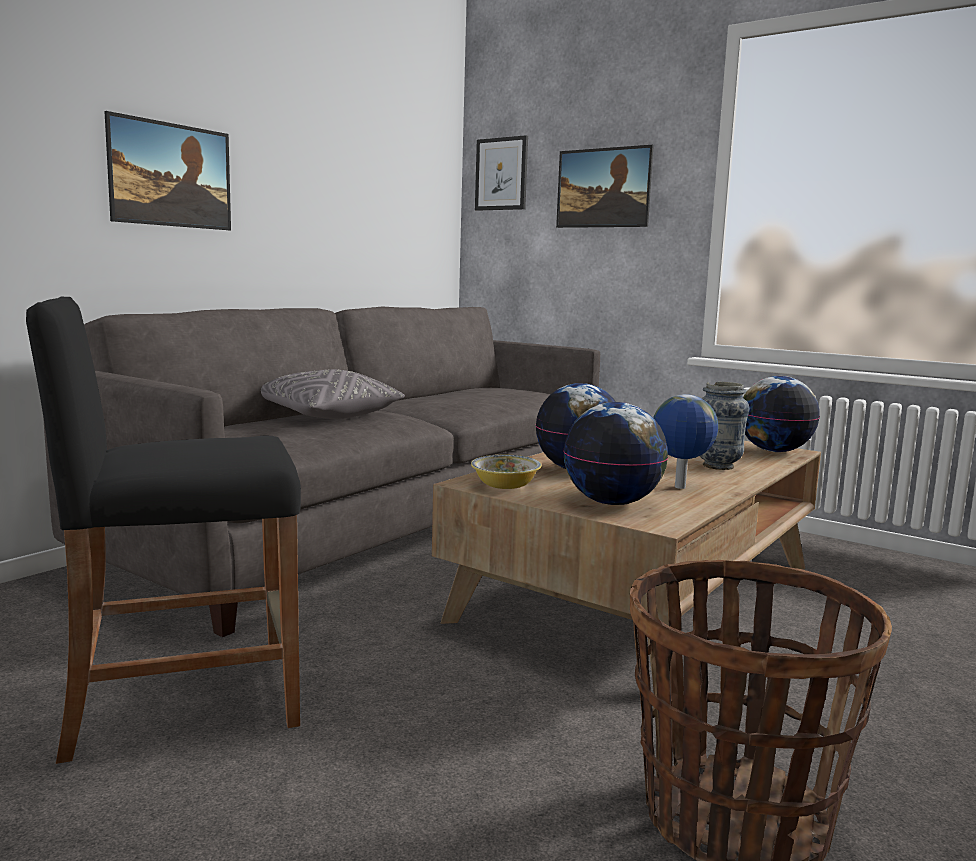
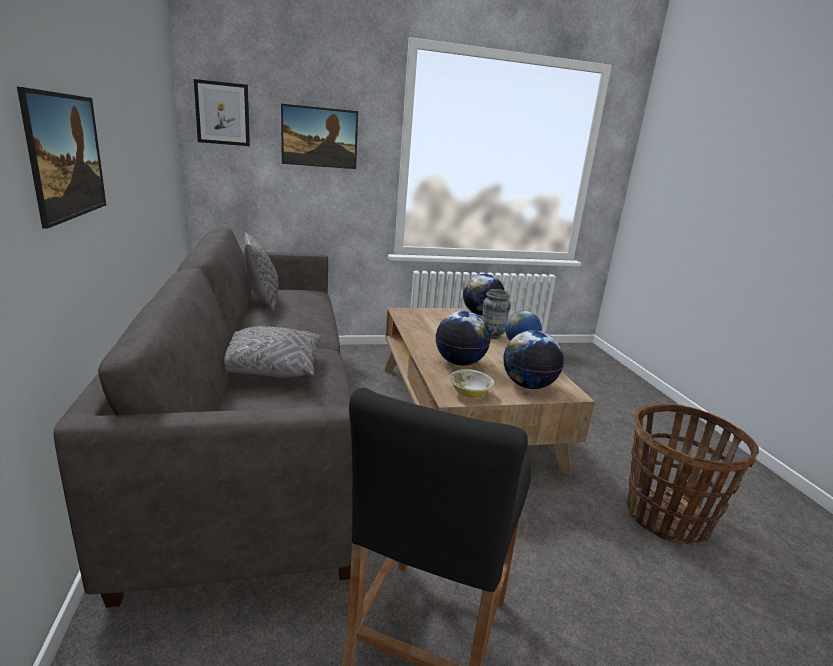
camera: 50 degrees left, 10 degrees up
(471, 390) = (262, 300): none -> grey pillow

